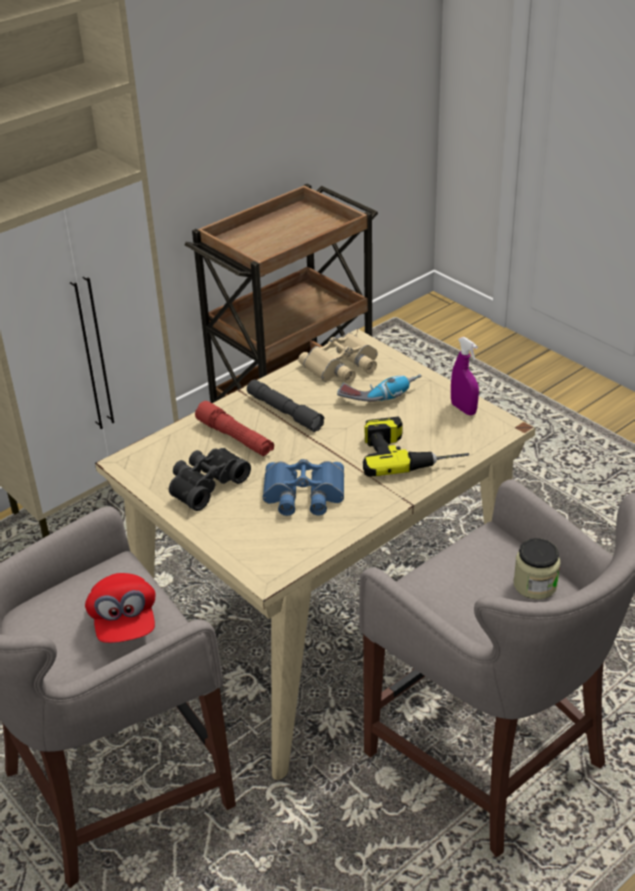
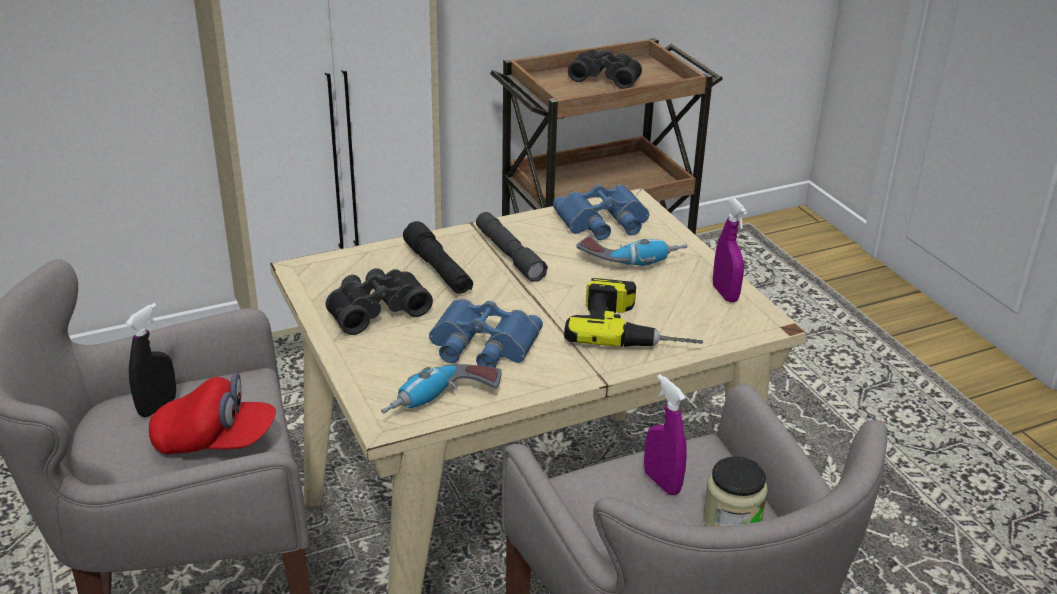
camera: 15 degrees right, 5 degrees down
(60, 606) = (157, 406): none -> black spray bottle
(124, 622) = (215, 441): red cap -> red cap turned 90 degrees counterclockwise
(235, 438) = (438, 269): red flashlight -> black flashlight
(281, 229) = (606, 77): none -> black binoculars
(299, 550) = (442, 403): none -> power drill
(343, 366) = (603, 222): beige binoculars -> blue binoculars
(474, 569) = (662, 482): none -> purple spray bottle

